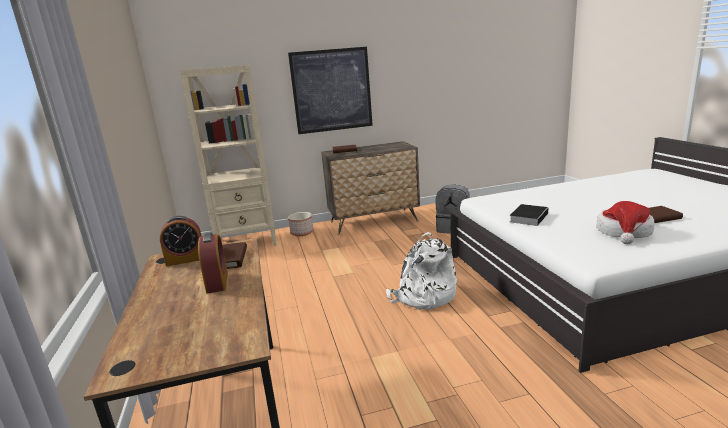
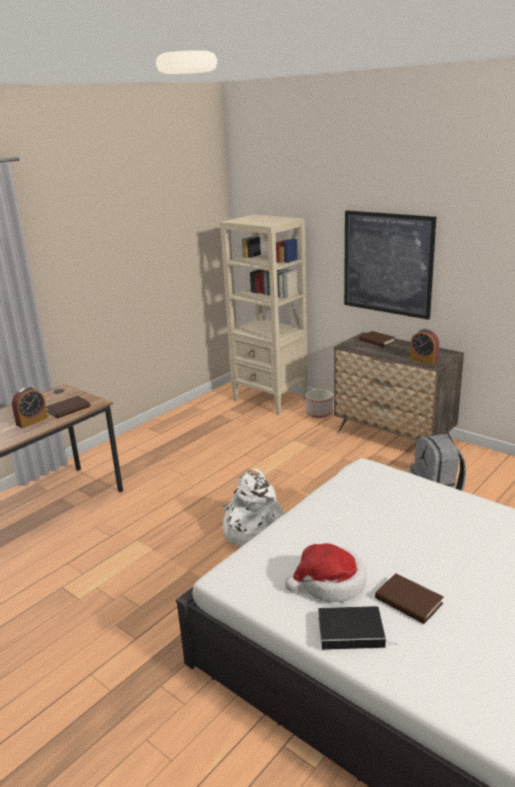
camera: 55 degrees right, 5 degrees up
(186, 260) = (61, 397): alarm clock -> alarm clock (423, 360)
(528, 217) = (327, 511): book -> book (353, 631)

